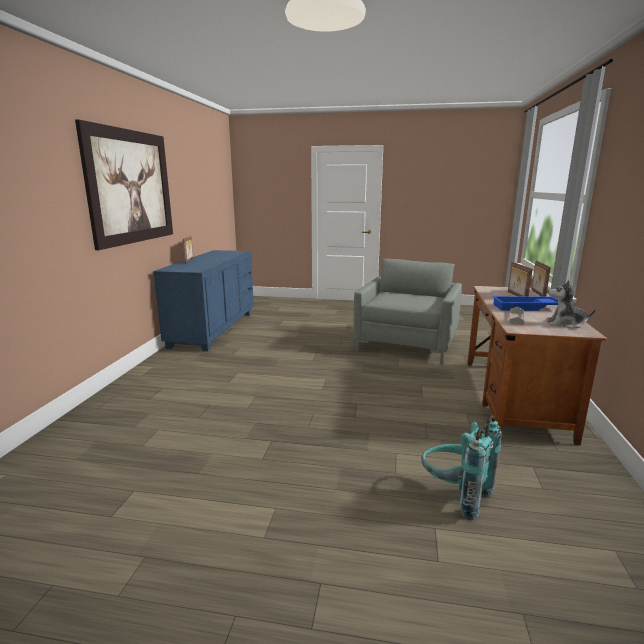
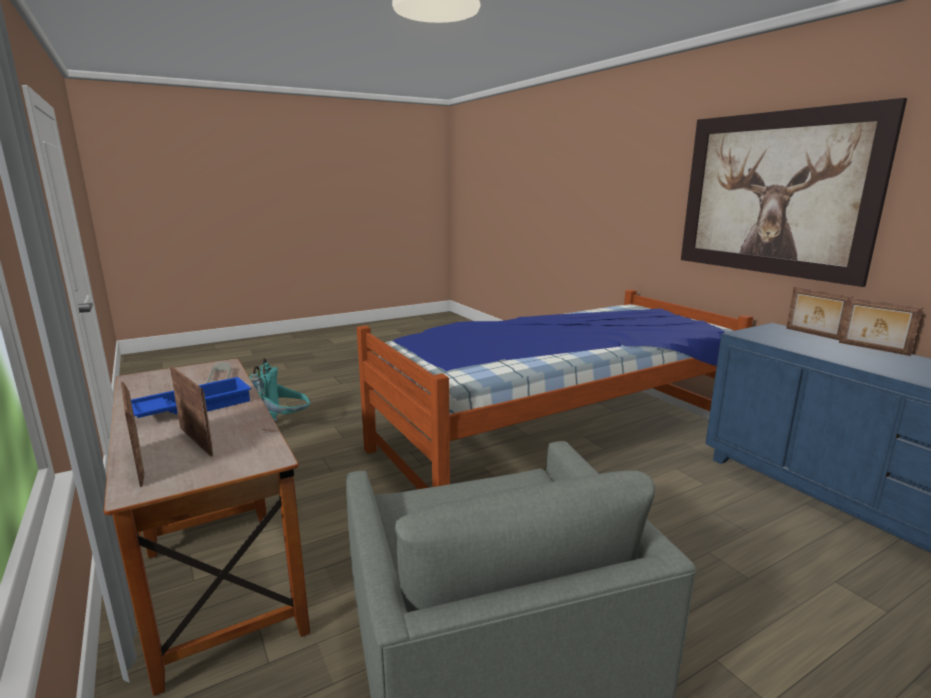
camera: 140 degrees right, 0 degrees up
(174, 265) = (813, 334): none -> picture frame
(250, 386) = (553, 440): none -> bed
(565, 324) = (152, 385): plush toy -> none

